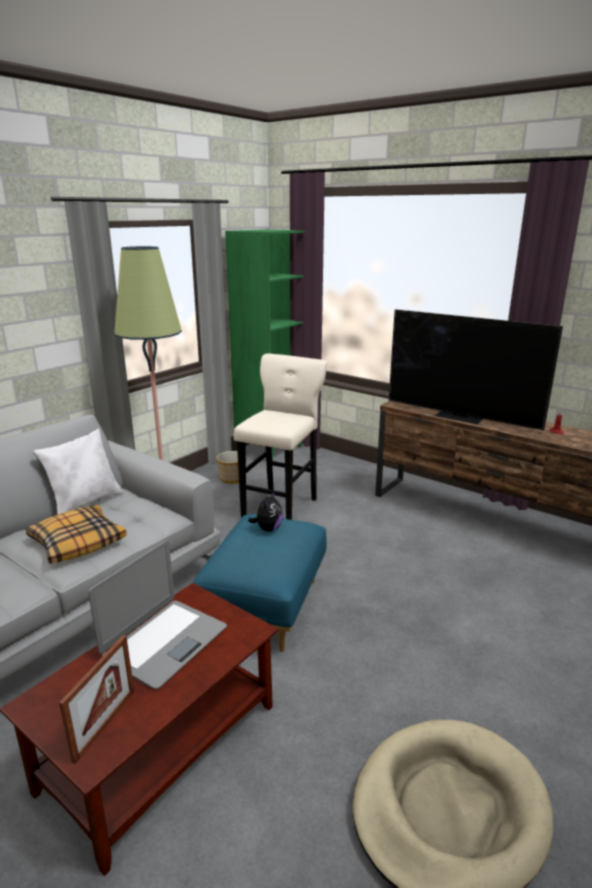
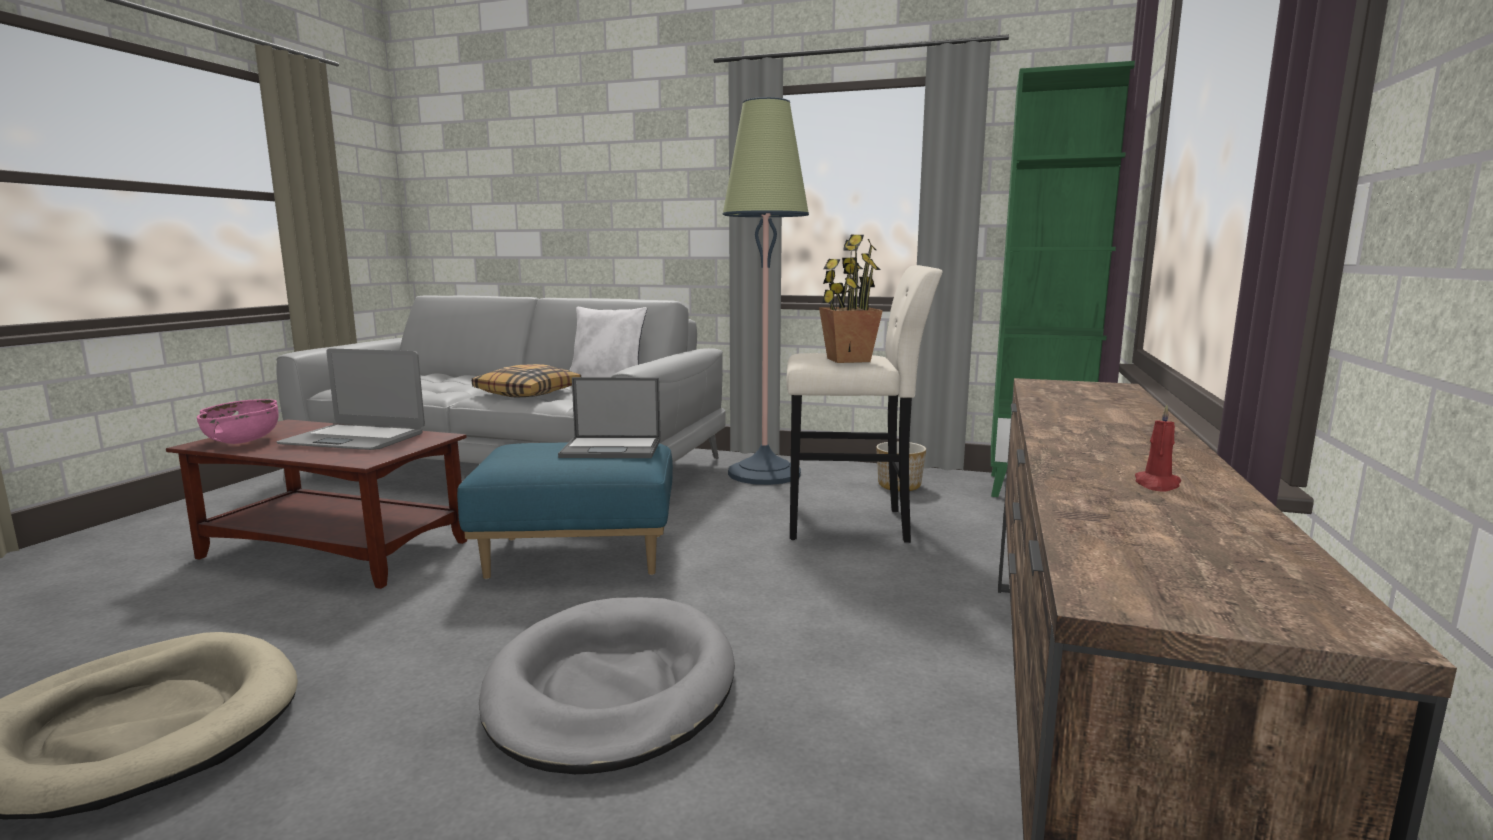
camera: 70 degrees right, 10 degrees down
(105, 724) = (243, 441): picture frame -> pink bowl
(268, 529) = (613, 448): plush toy -> laptop
(289, 419) = (847, 360): none -> potted plant
(438, 612) = (611, 689): none -> grey dog bed
(460, 416) = (1067, 413): television -> none

